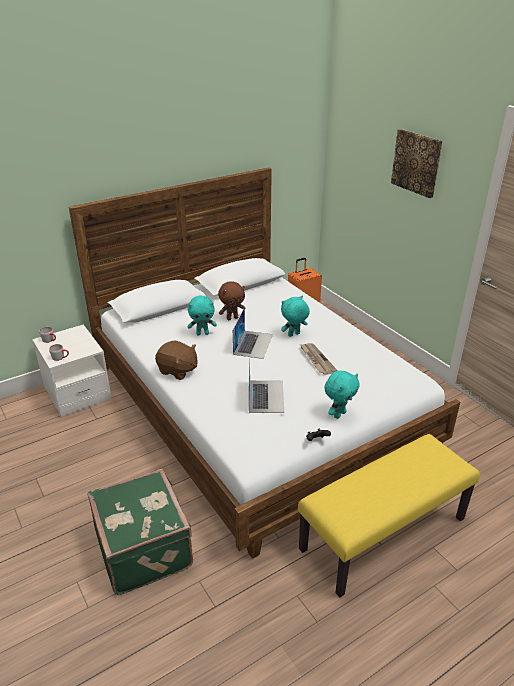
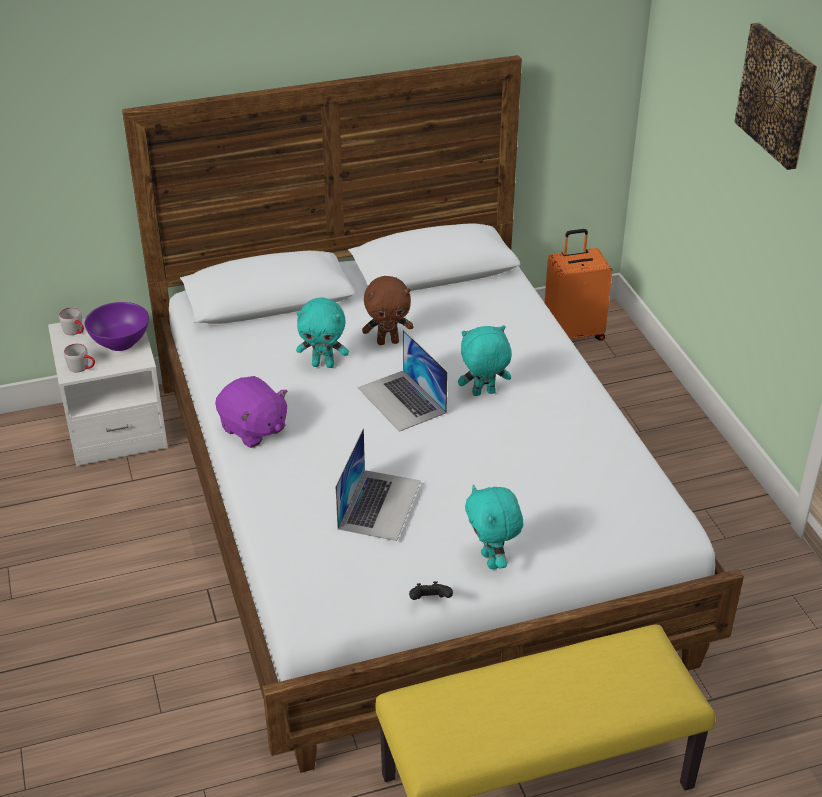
camera: 15 degrees right, 5 degrees up
(78, 342) = (120, 342): none -> purple bowl
(145, 548) = (139, 717): green suitcase -> none
(178, 370) = (253, 429): brown plush toy -> purple plush toy
(253, 344) = (402, 400): laptop -> laptop turned 120 degrees clockwise
(316, 360) = (501, 450): newspaper -> none
(339, 414) = (492, 560): turquoise plush toy -> turquoise plush toy turned 105 degrees clockwise

